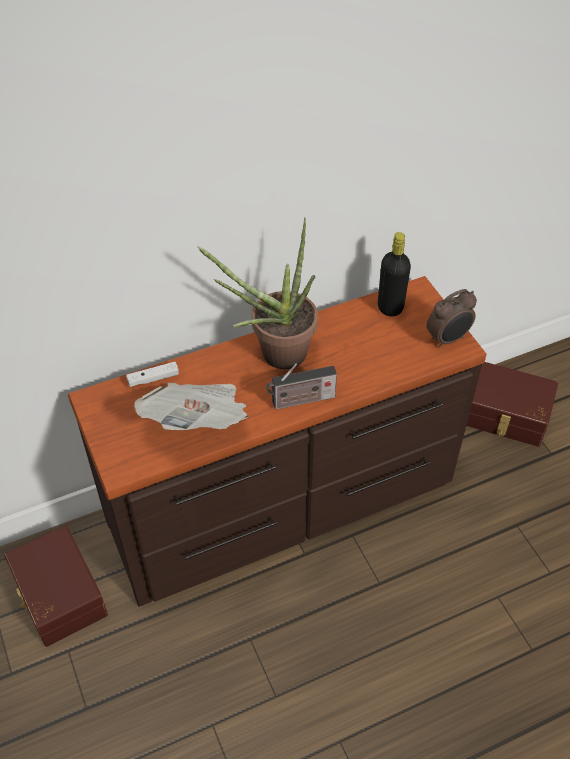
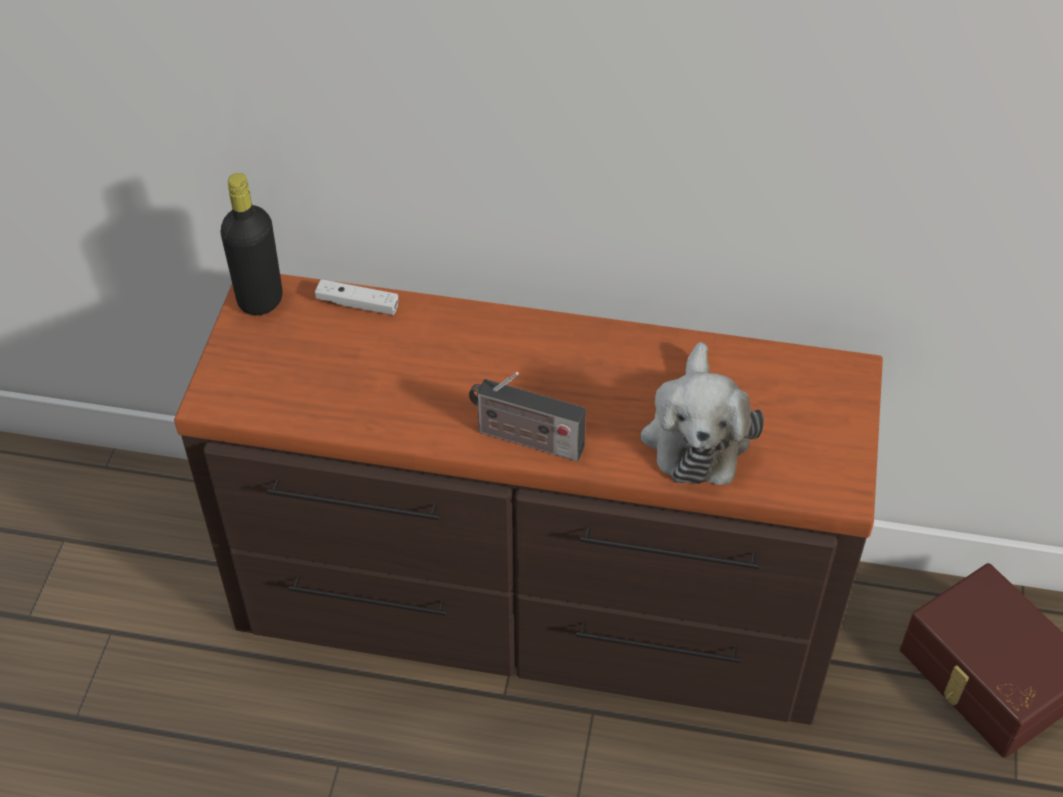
camera: 35 degrees right, 0 degrees up
(57, 595) = (152, 554): brown storage box -> none
(198, 422) = (362, 394): newspaper -> none
(274, 355) = (545, 357): potted plant -> none
(377, 354) = (696, 433): none -> plush toy
(390, 307) = (780, 375): black bottle -> black bottle (260, 300)
(448, 339) = (828, 469): alarm clock -> none

